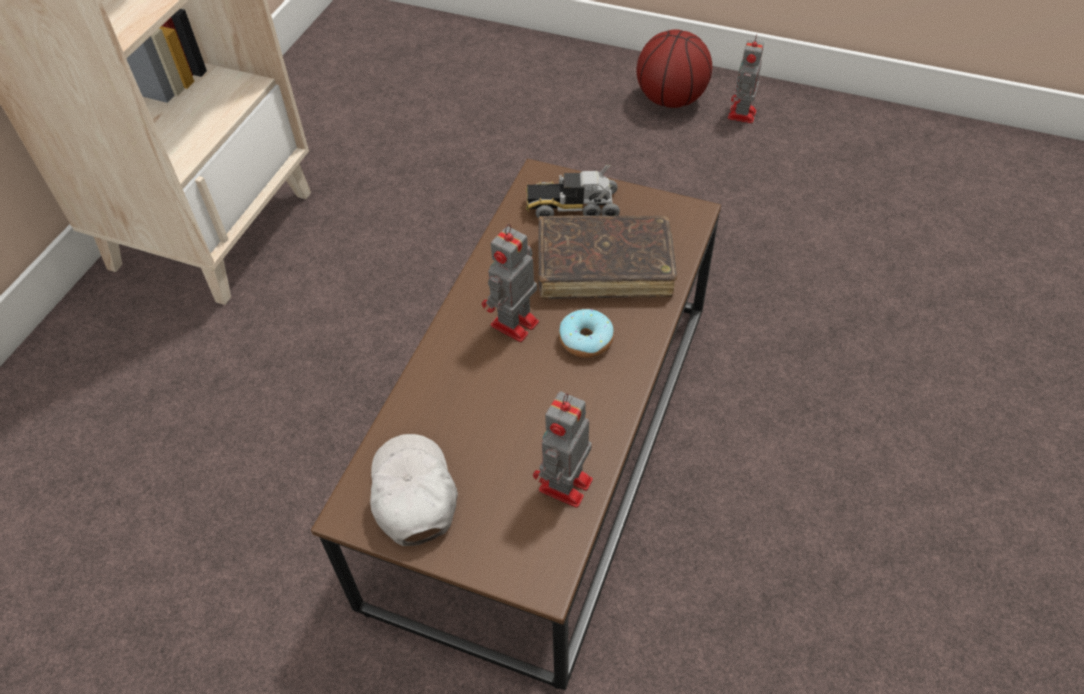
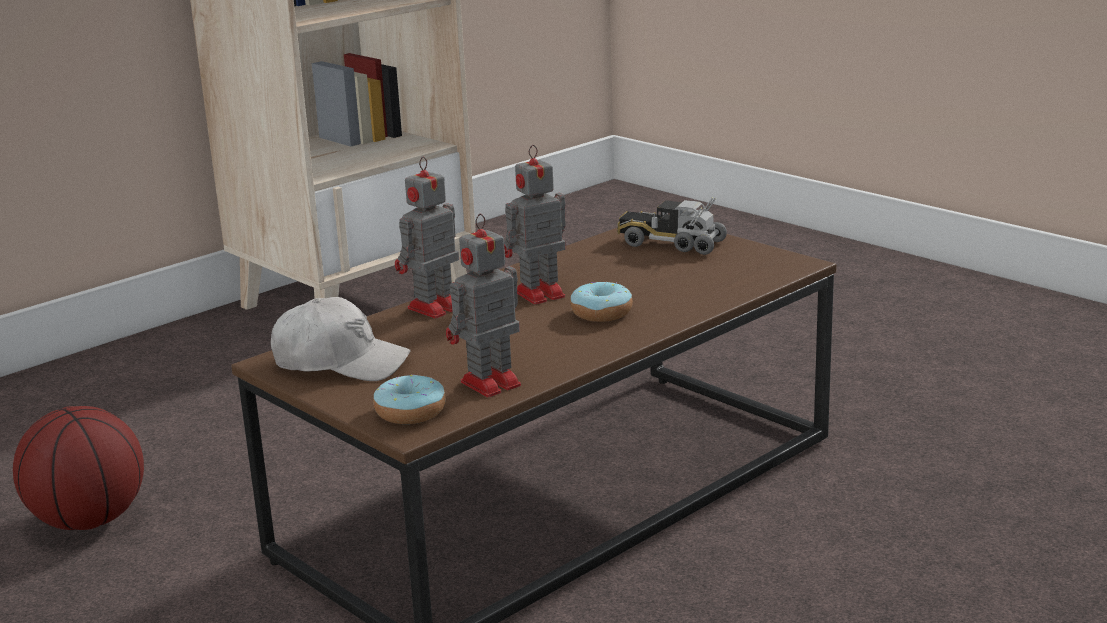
camera: 25 degrees right, 30 degrees down
(413, 494) = (340, 362): white cap -> white cap turned 90 degrees clockwise
(528, 555) = (410, 412): none -> donut
(604, 267) = (667, 278): brown book -> none
(670, 99) = (921, 290): basketball -> basketball (89, 520)
(741, 115) = (1001, 313): toy robot -> toy robot (432, 309)

